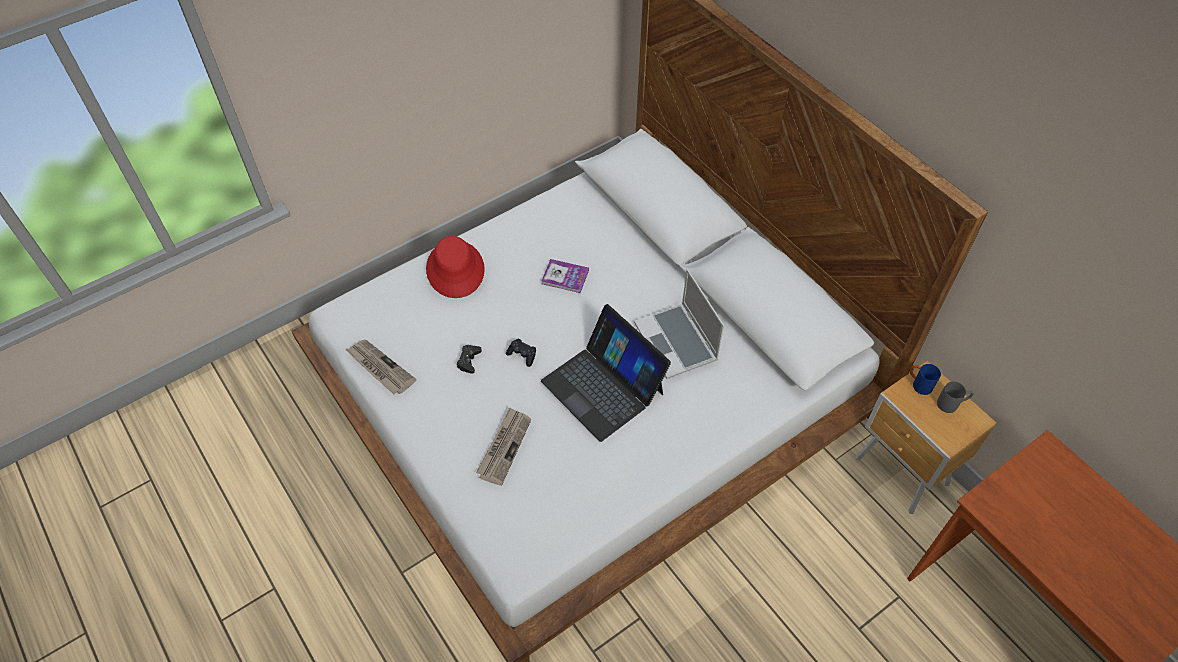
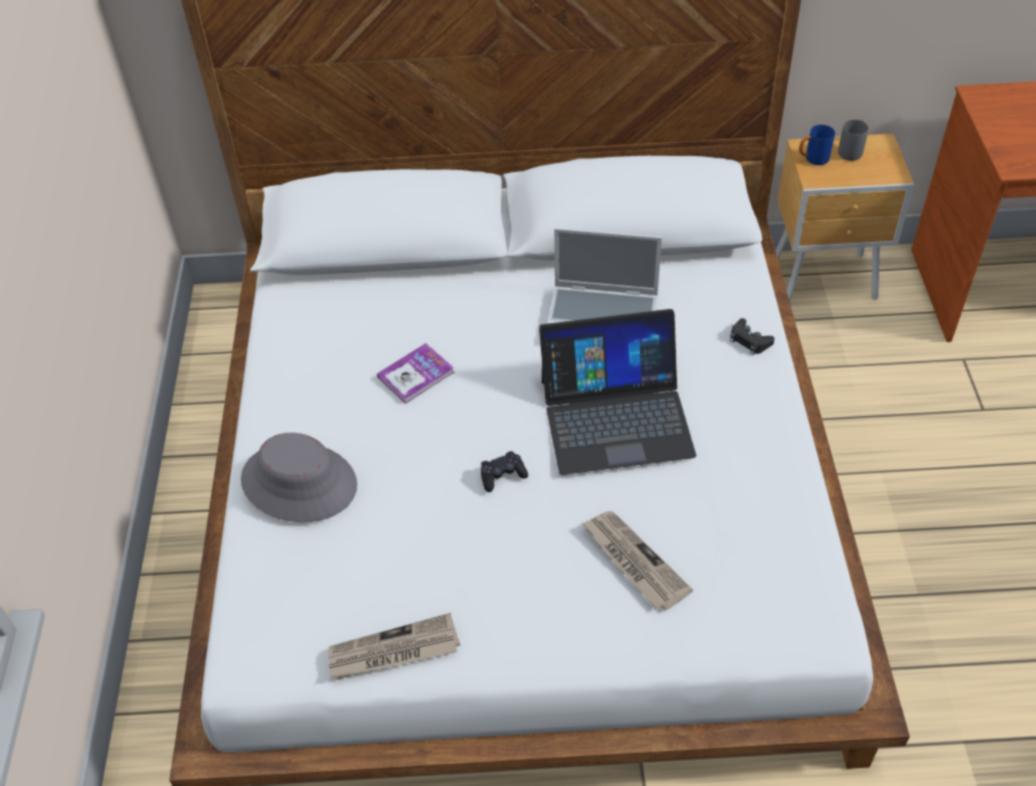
camera: 55 degrees left, 5 degrees down
(455, 269) = (299, 482): red hat -> grey hat
(469, 361) = (465, 539): black game controller -> black game controller (749, 341)

